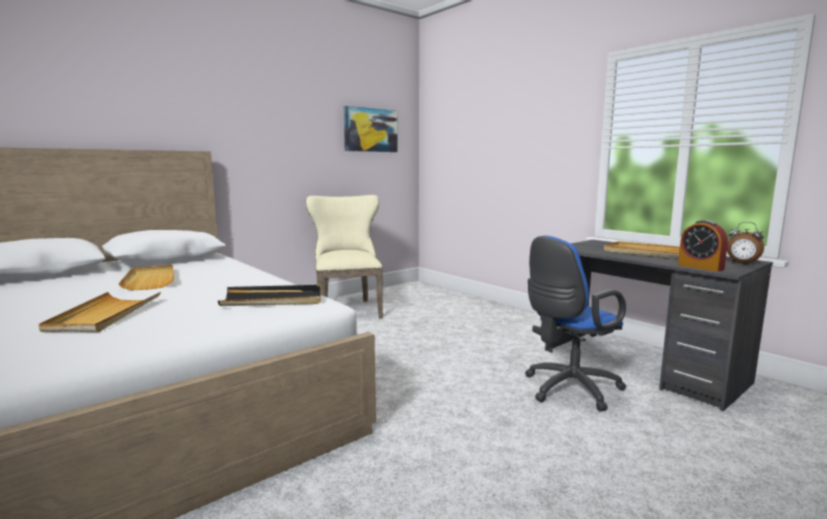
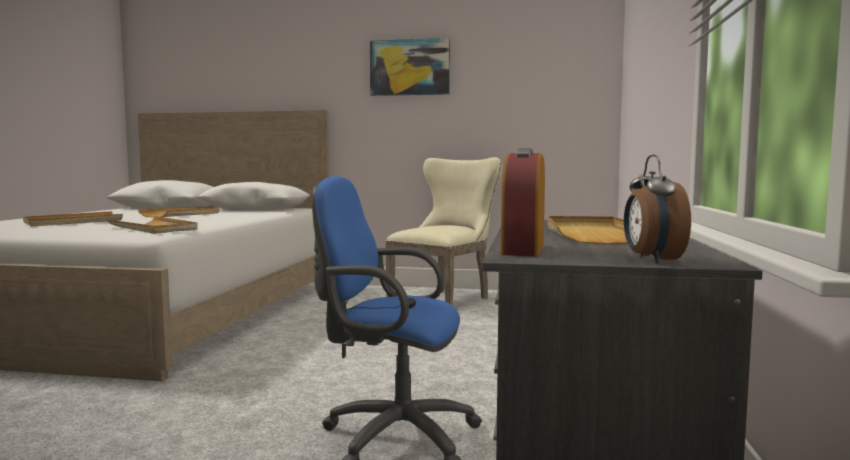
camera: 50 degrees right, 5 degrees down
(273, 300) = (153, 229): black tray -> beige tray
(370, 130) = (532, 75): picture -> picture (410, 67)

